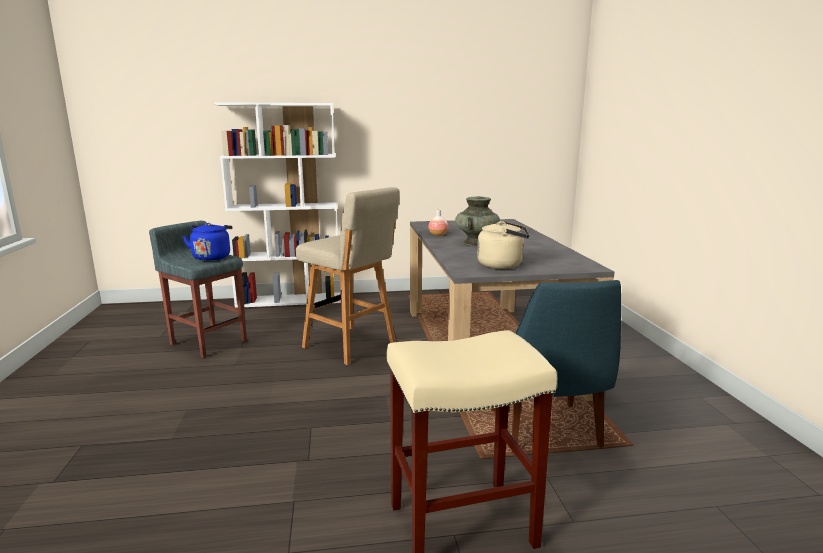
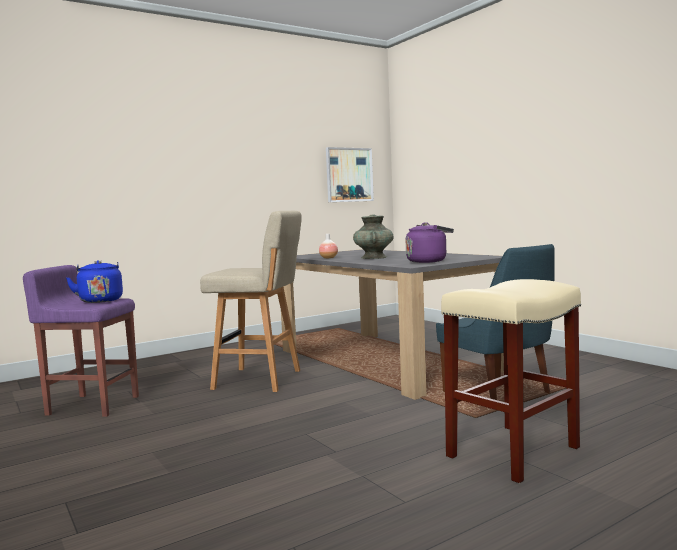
camera: 25 degrees left, 10 degrees down
(208, 342) = (92, 405): grey stool -> purple stool
(290, 300) = (140, 362): white bookcase -> none
(503, 265) = (428, 261): beige kettle -> purple kettle
(524, 131) = (349, 175): none -> picture

